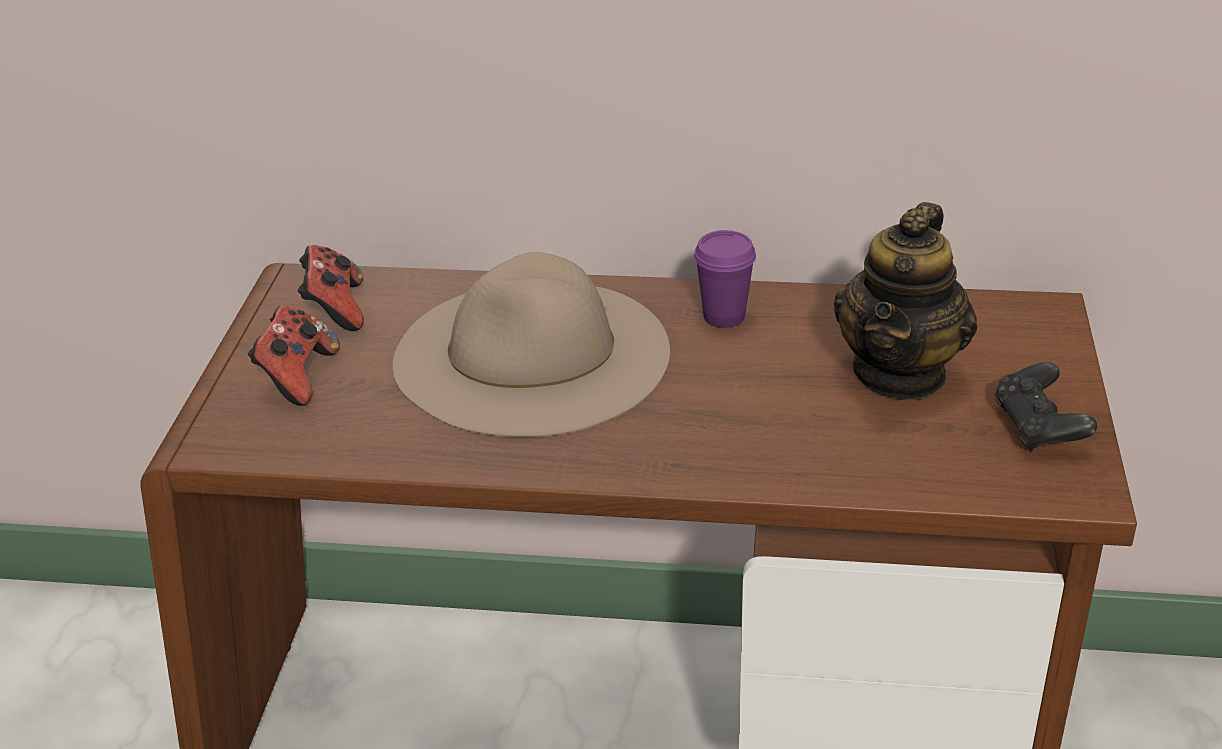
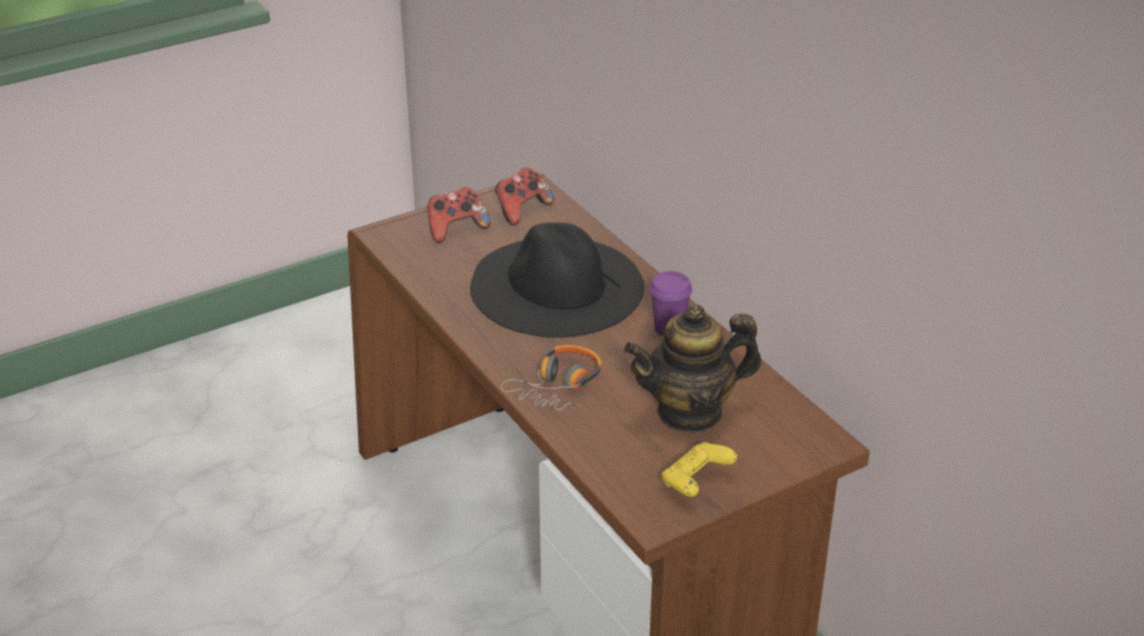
camera: 50 degrees right, 0 degrees up
(531, 355) = (556, 285): beige hat -> black hat
(746, 446) = (559, 387): none -> headphones
(1039, 428) = (695, 482): black game controller -> yellow game controller

